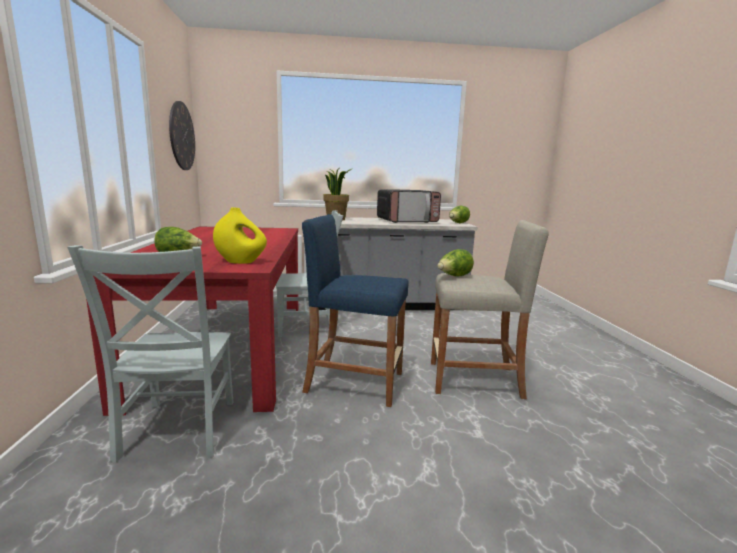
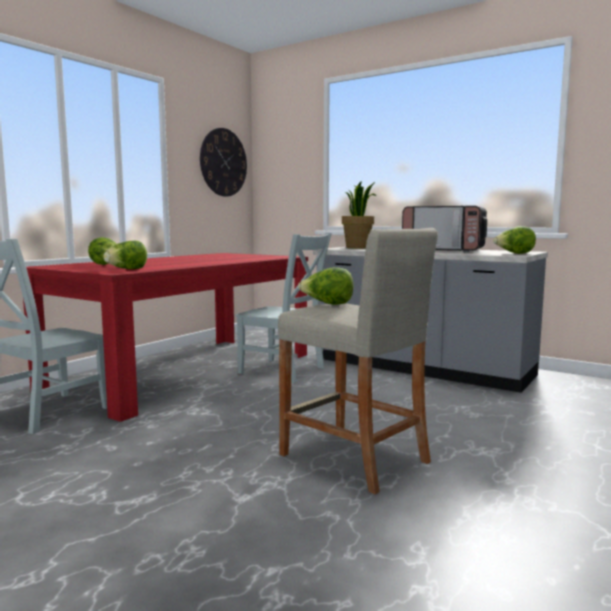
camera: 40 degrees right, 5 degrees down
(241, 262) = (127, 269): yellow vase -> lettuce
(354, 382) = (224, 422): blue stool -> none

